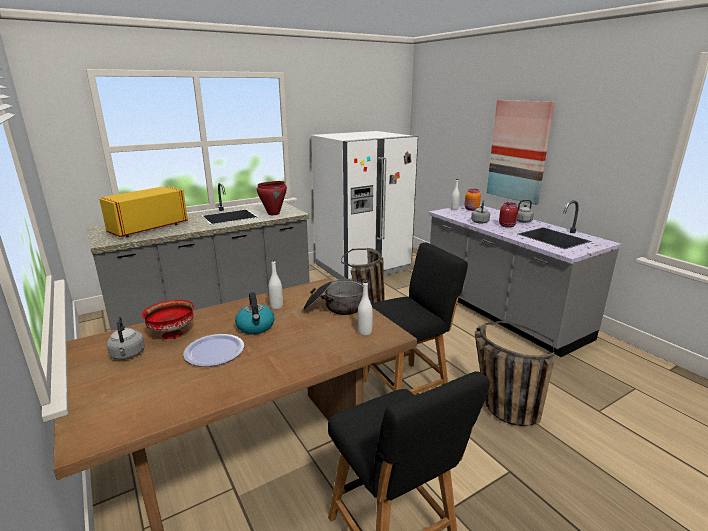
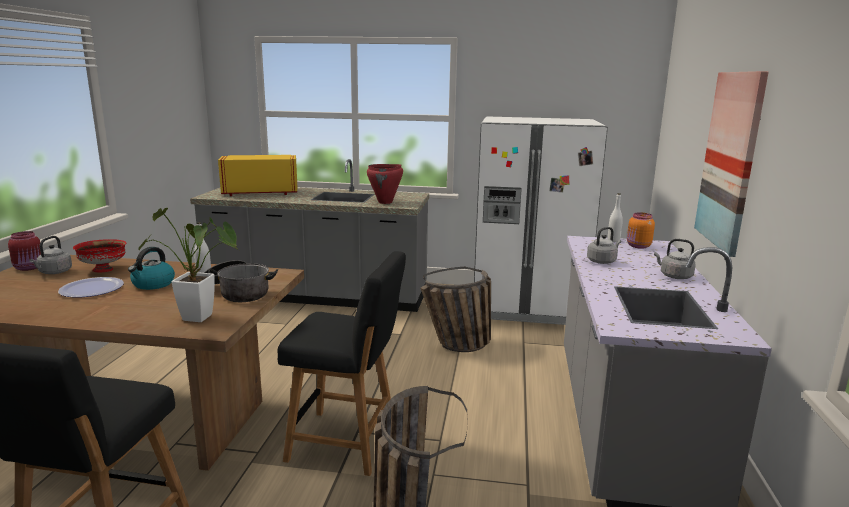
camera: 40 degrees right, 5 degrees down
(365, 332) = (203, 318): white bottle -> potted plant
(507, 226) = (630, 275): red jar -> red jar (29, 268)

